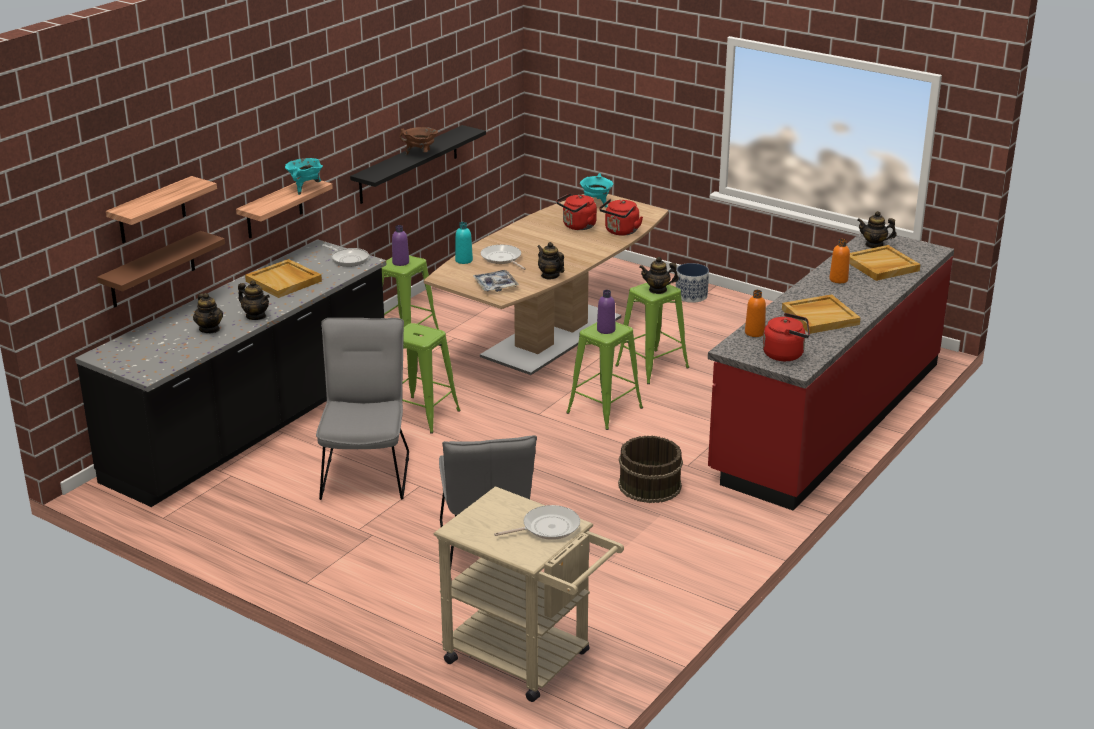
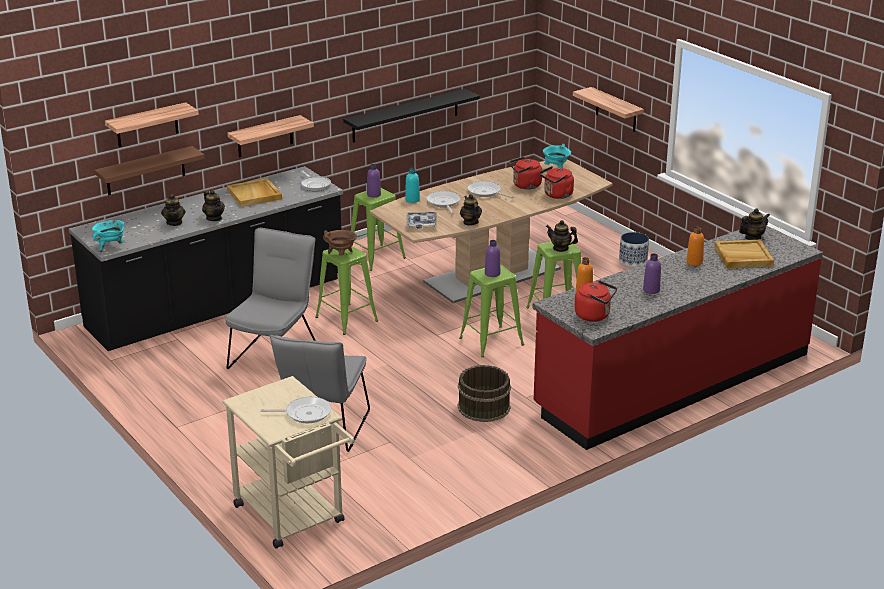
camera: 20 degrees right, 0 degrees up
(305, 188) = (290, 124): turquoise cooking pot -> turquoise cooking pot (111, 247)
(420, 154) = (411, 108): brown cooking pot -> brown cooking pot (341, 255)
(540, 240) = (486, 192): none -> frying pan
(644, 128) = (616, 110): none -> shelf
(820, 316) = (651, 290): beige tray -> purple bottle
(874, 245) = (752, 238): teapot -> teapot turned 120 degrees clockwise

